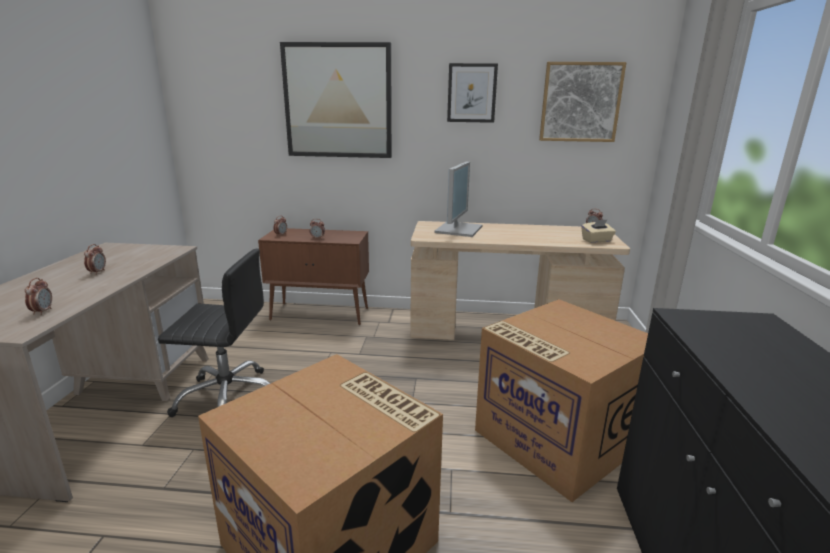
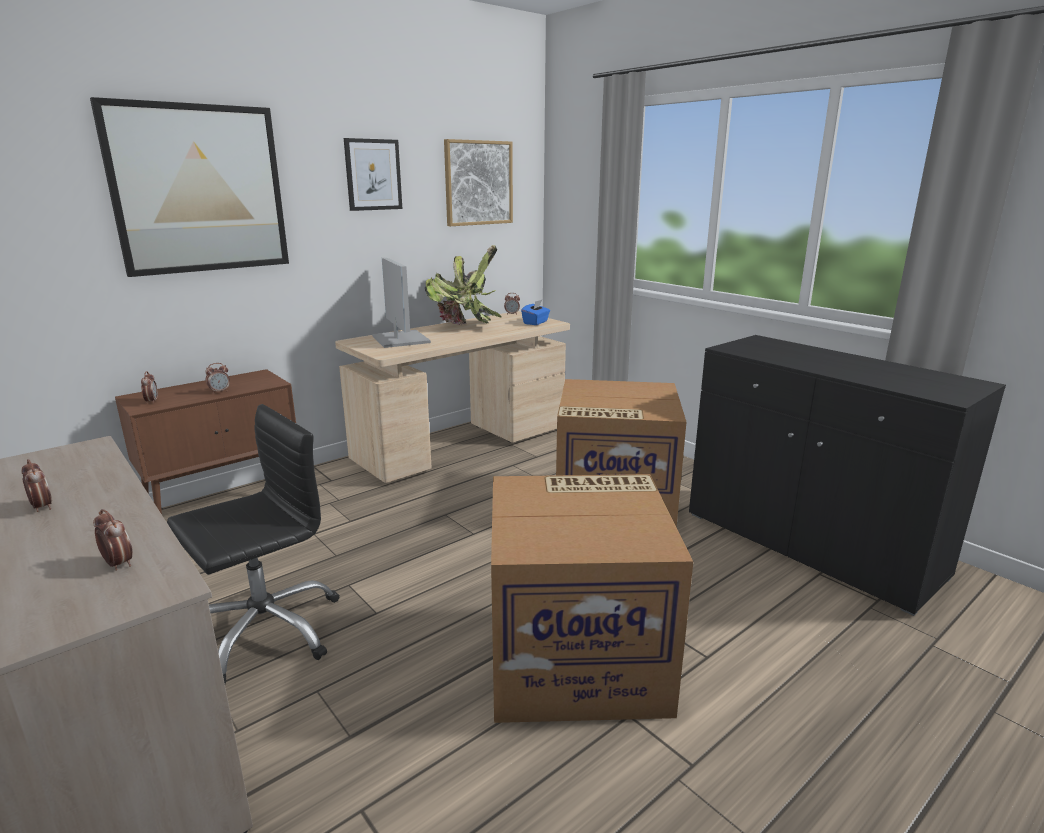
camera: 45 degrees left, 0 degrees up
(526, 231) = (464, 327): none -> potted plant
(596, 241) = (536, 322): beige tissue box -> blue tissue box

